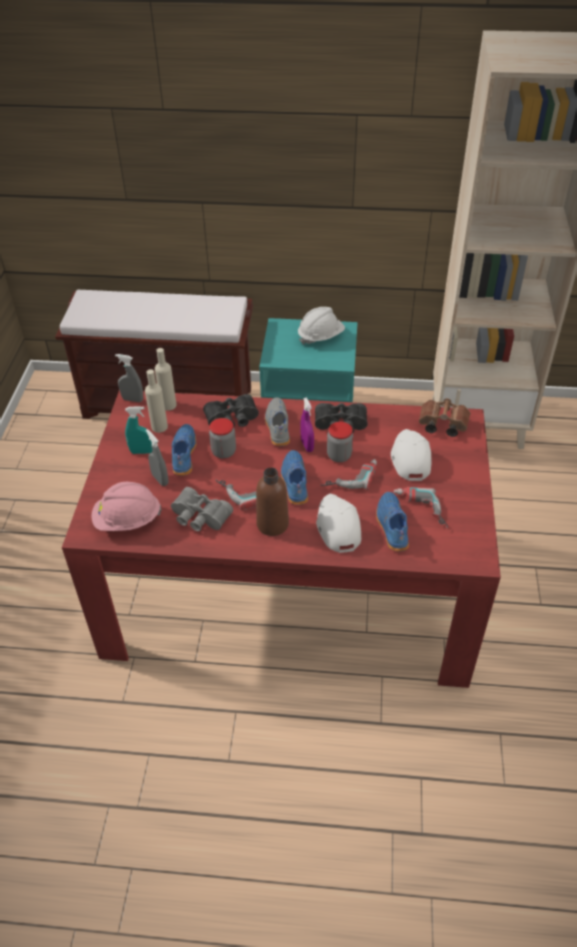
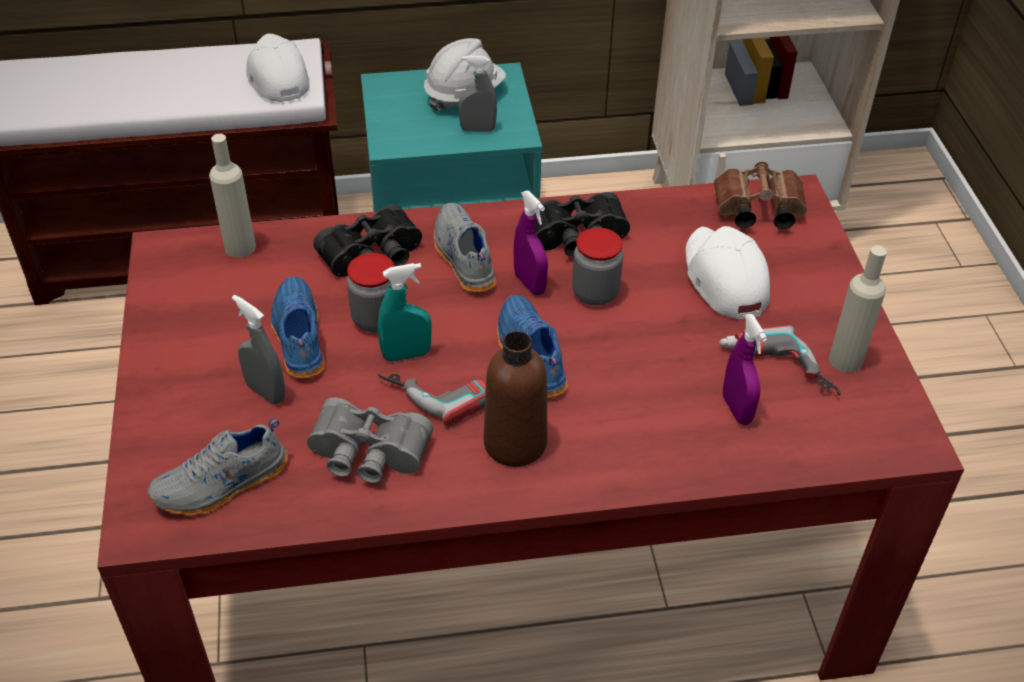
camera: 15 degrees left, 0 degrees up
(127, 520) = (223, 485): pink hard hat -> grey shoe
(132, 399) = (165, 247): grey spray bottle -> grey spray bottle (477, 129)
(142, 451) = (213, 344): turquoise spray bottle -> turquoise spray bottle (406, 355)
(159, 427) = (234, 291): beige bottle -> beige bottle (845, 360)
(337, 526) = (639, 426): white cap -> white cap (276, 77)
(349, 476) = (627, 327): power drill -> none
(391, 526) = (736, 409): blue shoe -> purple spray bottle

